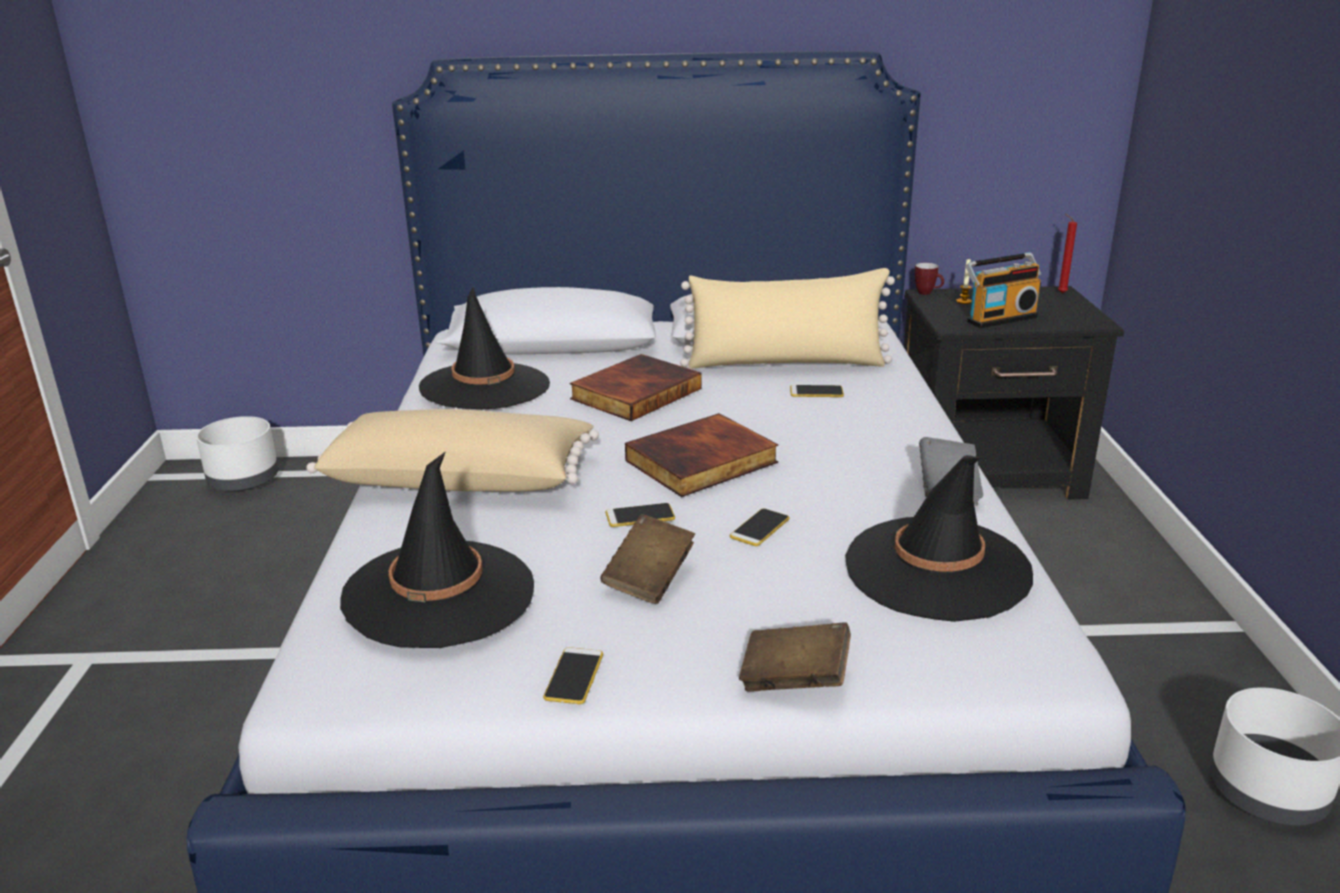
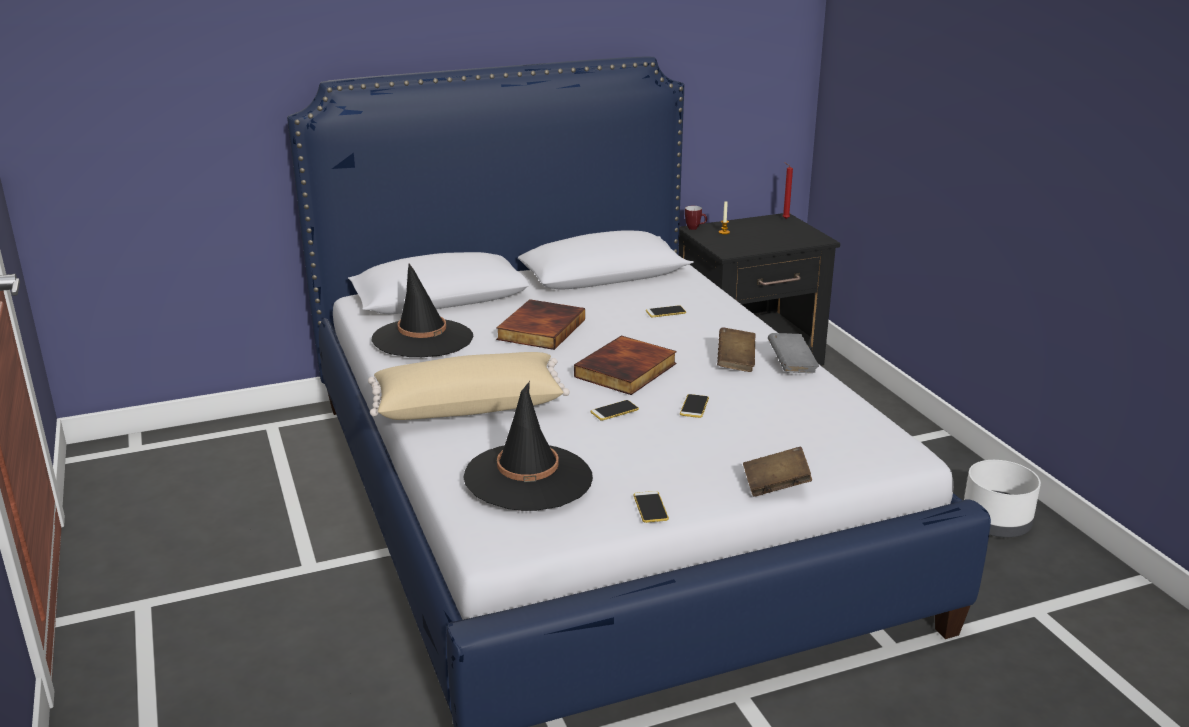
camera: 20 degrees left, 0 degrees up
(243, 481) = (158, 450): white planter -> none
(649, 579) = (650, 447): brown book -> brown book (735, 362)
(786, 363) = (629, 293): beige pillow -> none
(937, 569) = (815, 413): black hat -> none
(999, 318) = (756, 243): radio -> none

